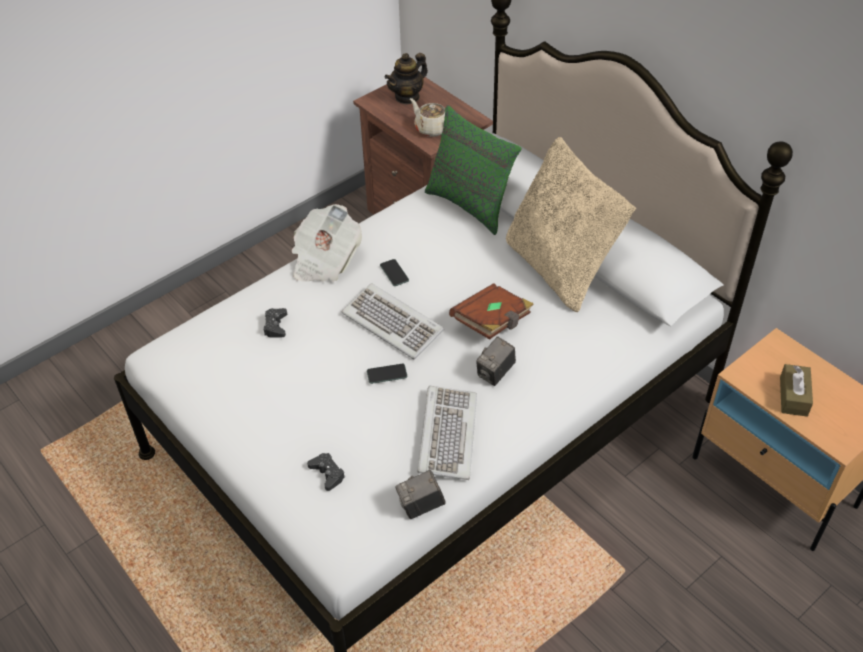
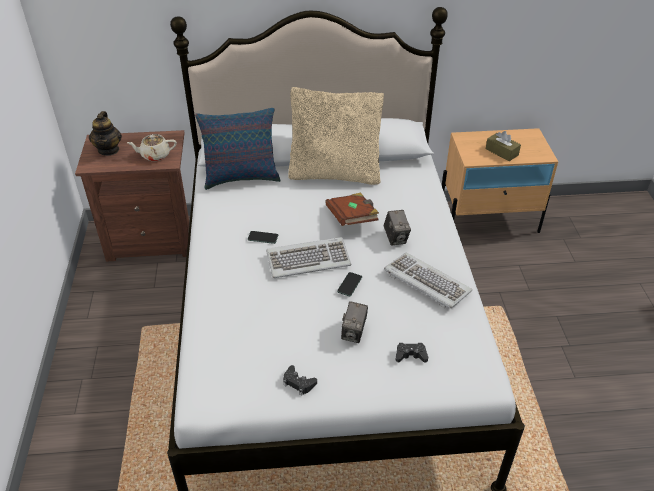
camera: 55 degrees left, 5 degrees down
(275, 326) = (248, 317): black game controller -> black game controller (298, 383)
(325, 260) = (211, 263): newspaper -> none
(421, 506) = (474, 323): camera -> camera (354, 333)
(469, 206) = (242, 178): green pillow -> blue pillow

